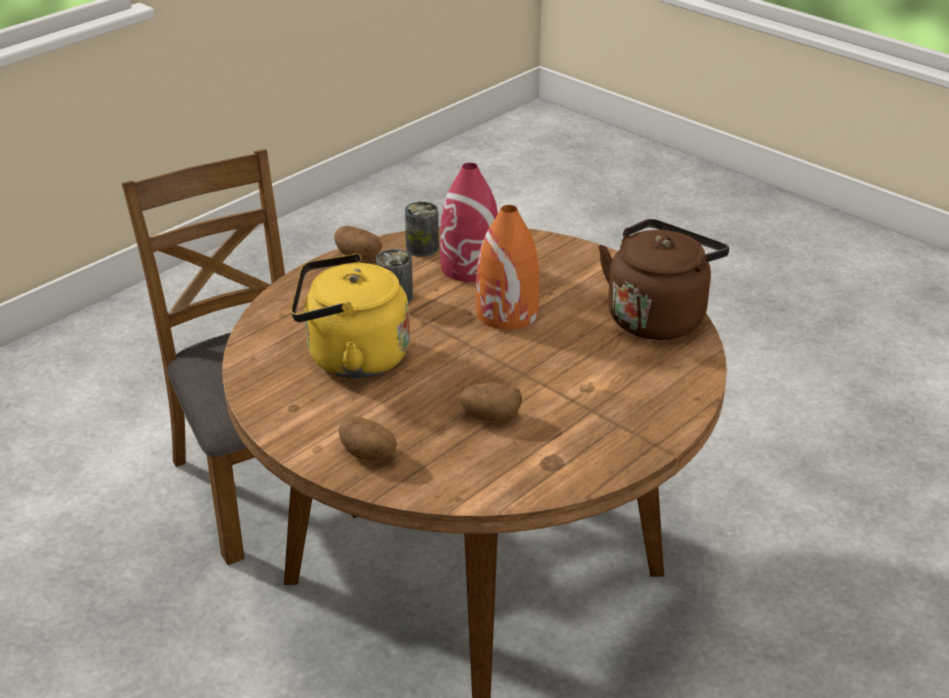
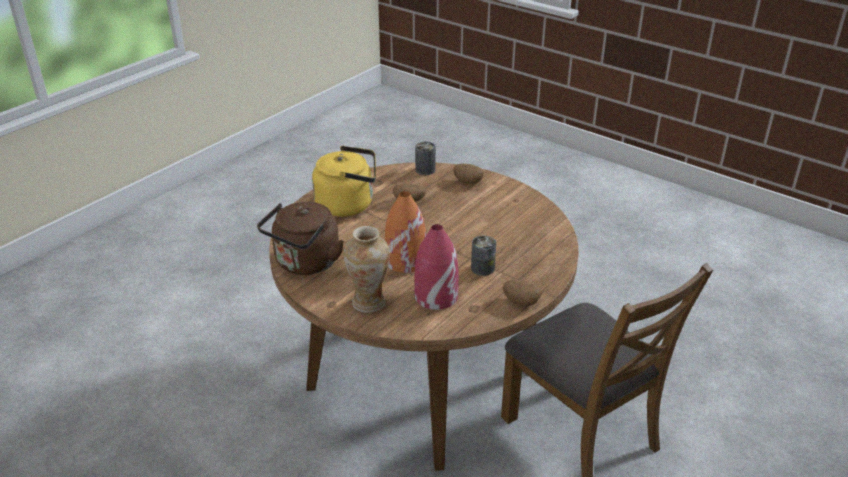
camera: 175 degrees right, 0 degrees up
(351, 358) = (496, 227): yellow kettle -> yellow kettle (348, 204)
(422, 248) = (475, 312): can -> can (425, 170)
(560, 264) = (368, 302): none -> vase

